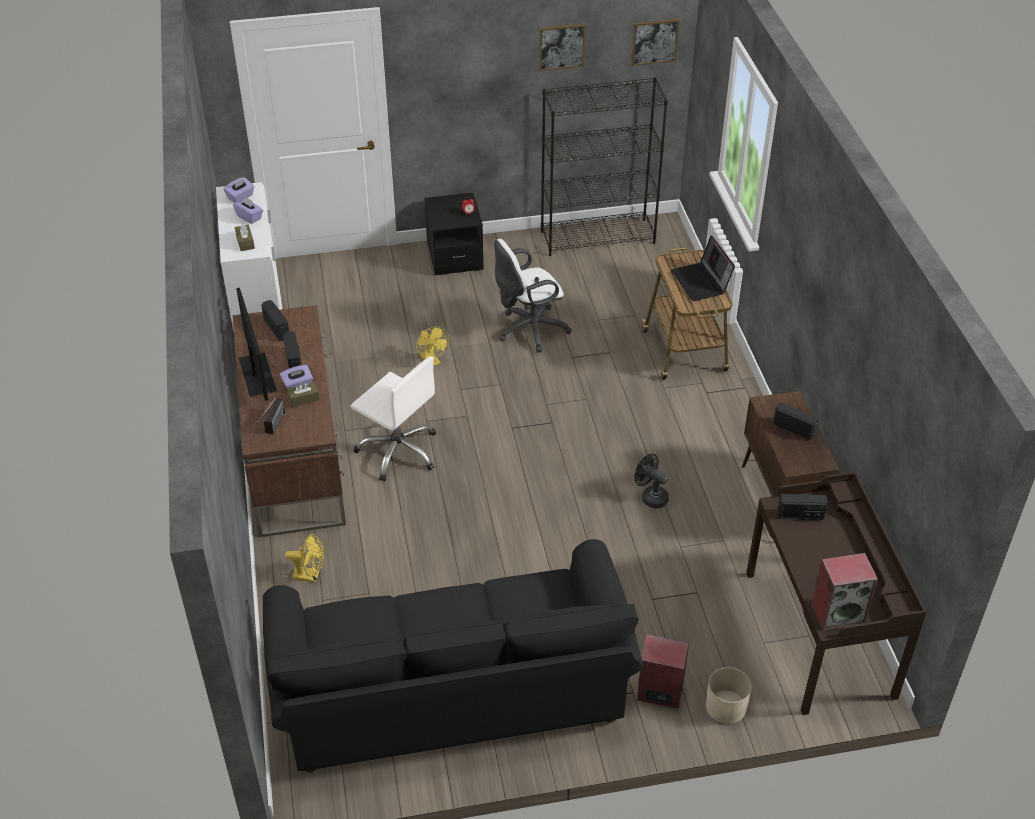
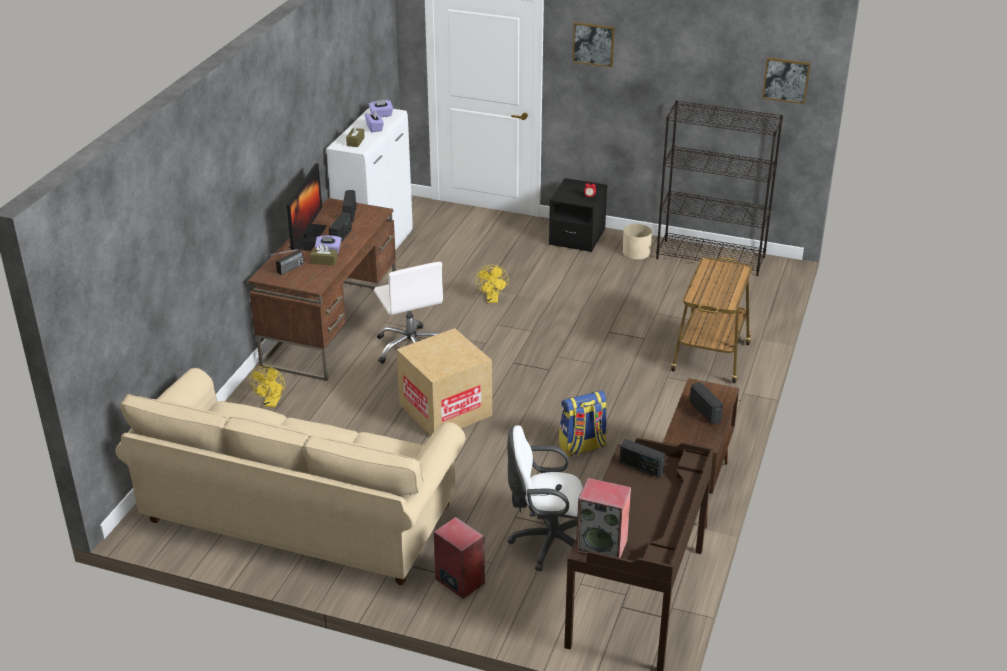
camera: 30 degrees right, 10 degrees down
(310, 576) = (271, 403): yellow fan -> yellow fan turned 60 degrees clockwise
(451, 692) = (300, 515): black sofa -> beige sofa
(492, 509) = (445, 410): none -> cardboard box
(528, 330) = (590, 303): white office chair -> white office chair (547, 543)
(561, 46) = (698, 64): picture -> picture (593, 44)
(650, 496) = (582, 447): black fan -> backpack
(701, 282) = (724, 286): laptop -> none
(725, 707) = (503, 614): beige planter -> beige planter (636, 253)

